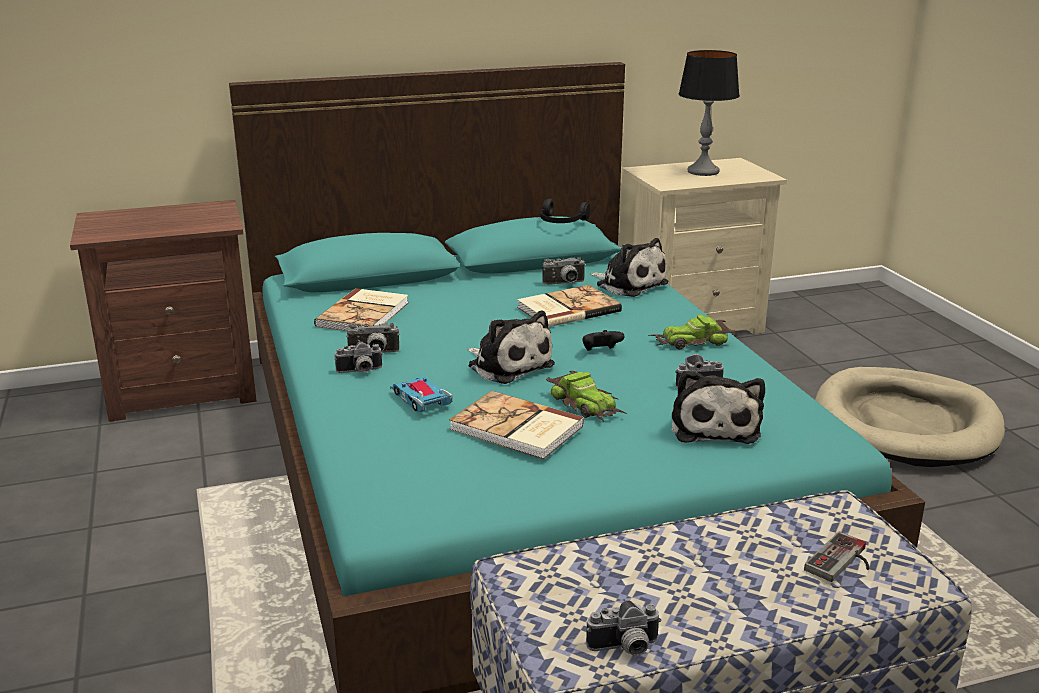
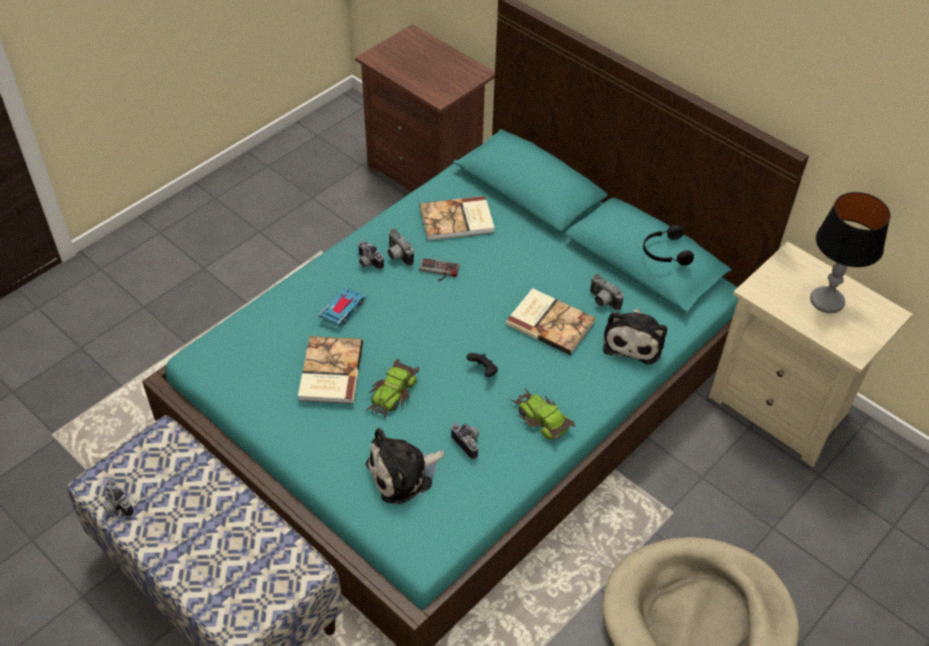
camera: 60 degrees right, 25 degrees up
(508, 365) = (425, 330): plush toy -> none
(843, 562) = (241, 584): game controller -> game controller (438, 272)

